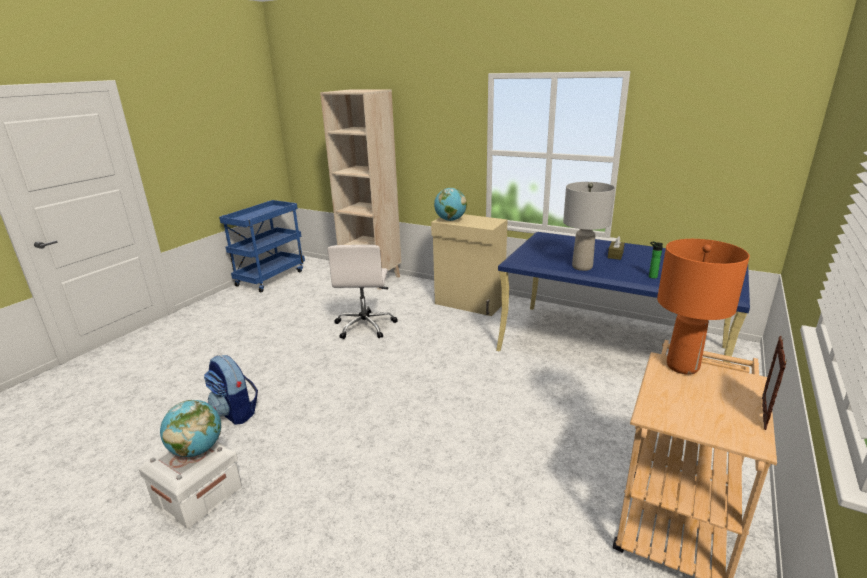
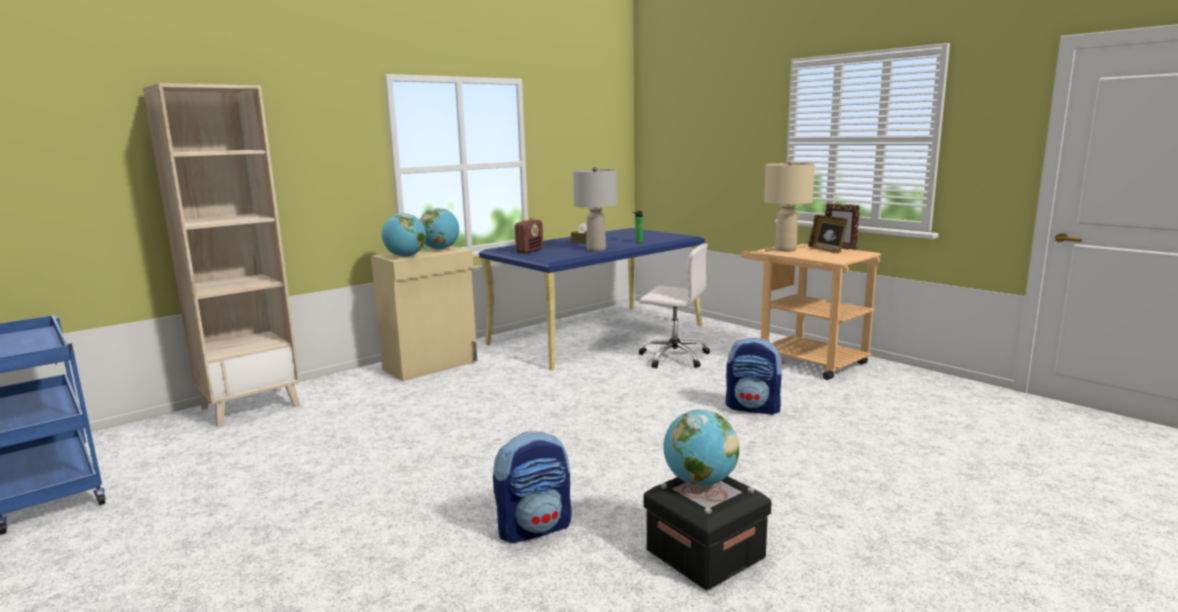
camera: 70 degrees left, 10 degrees down
(198, 494) = (705, 553): white storage box -> black storage box
(365, 326) = (400, 424): white office chair -> white office chair (673, 357)
(477, 487) = (753, 408): none -> backpack
(486, 221) = (440, 249): none -> globe
(545, 246) = (529, 251): none -> radio
(682, 366) = (785, 250): orange table lamp -> beige table lamp
(729, 402) = (827, 250): none -> picture frame

